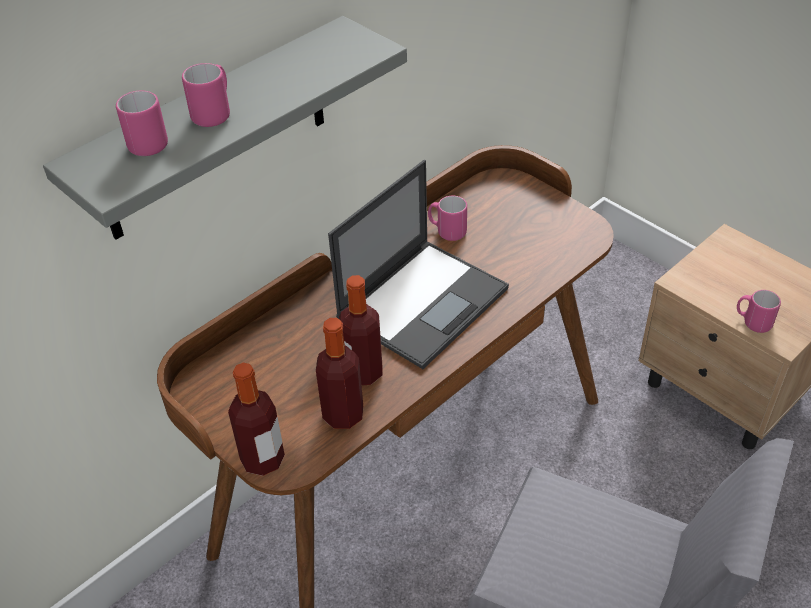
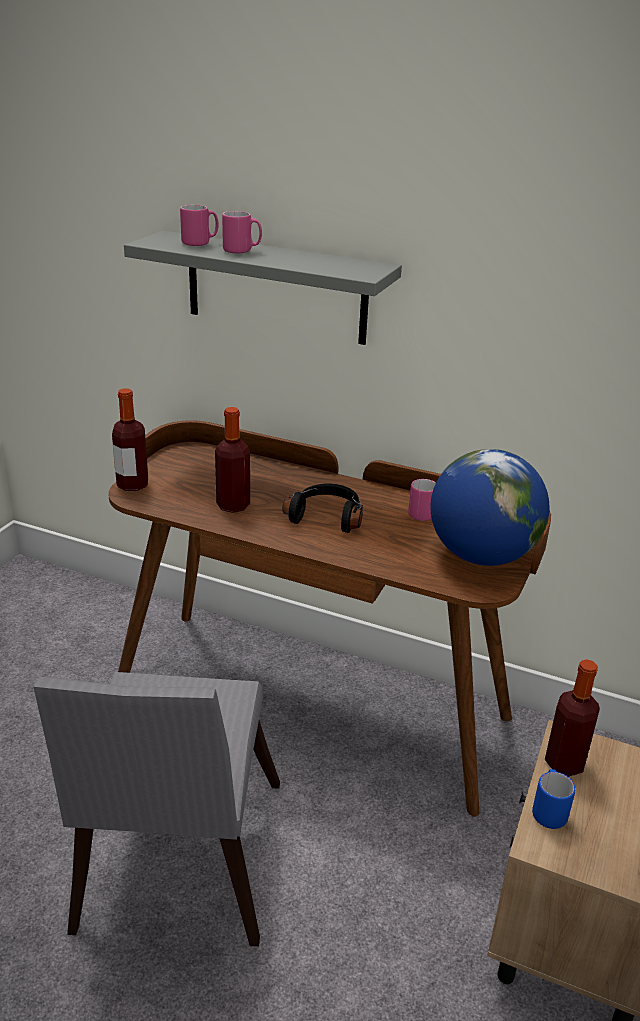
camera: 65 degrees right, 15 degrees down
(343, 414) = (187, 505): bottle -> bottle (564, 763)
(423, 301) = (327, 516): laptop -> black headphones
(540, 218) = (481, 556): none -> globe
(752, 322) = (548, 811): pink mug -> blue mug

